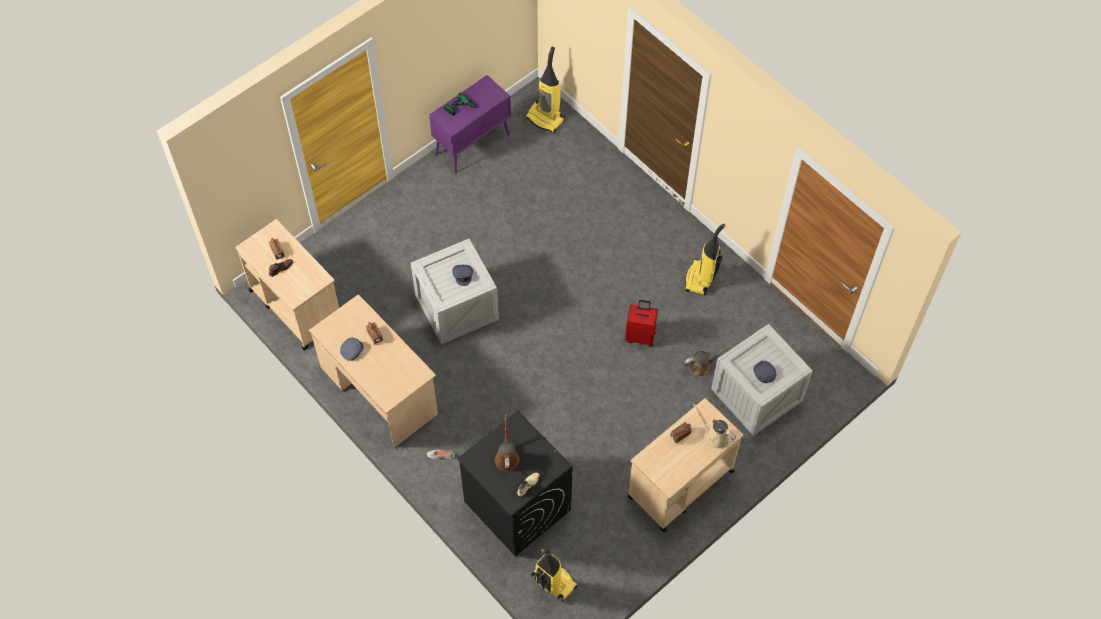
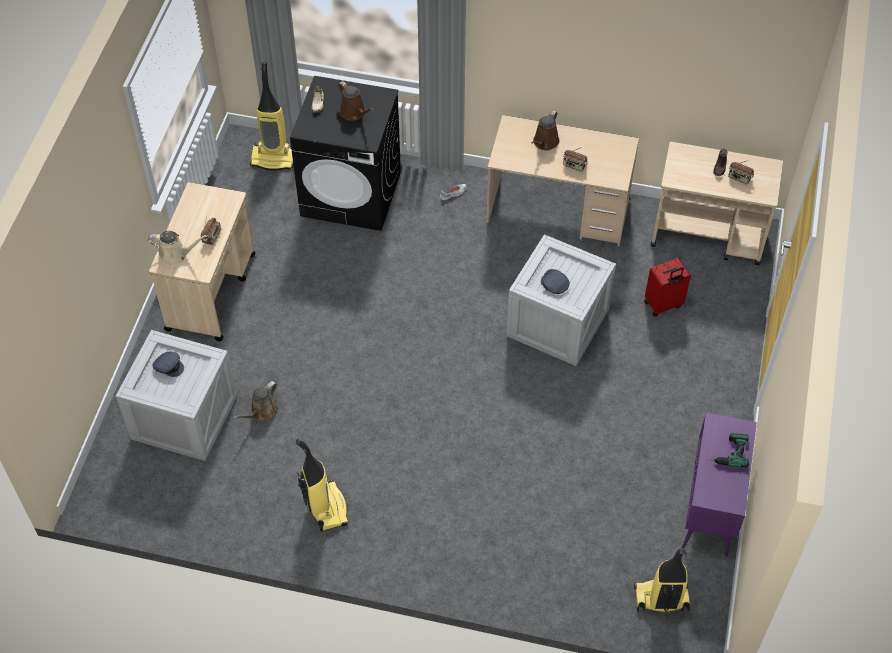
camera: 145 degrees right, 5 degrees down
(352, 351) = (582, 143): grey cap -> none
(377, 368) = (545, 143): none -> brown watering can
(640, 336) = (348, 404): red suitcase -> red suitcase (663, 305)

